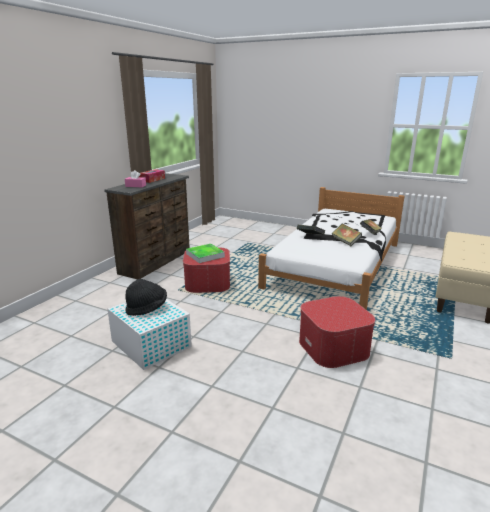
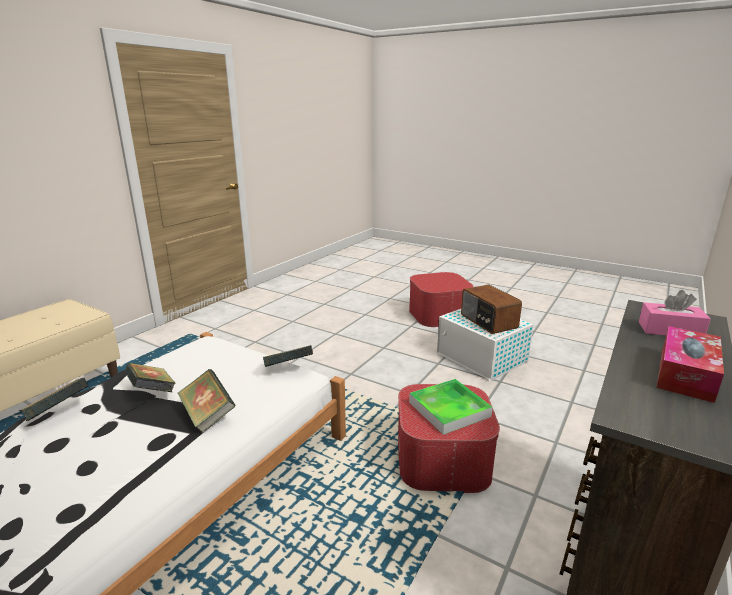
camera: 175 degrees left, 0 degrees up
(147, 308) = (488, 321): black hat -> radio
(289, 252) = (289, 369): none -> book
(333, 347) = (289, 347): ottoman -> ottoman (438, 314)

